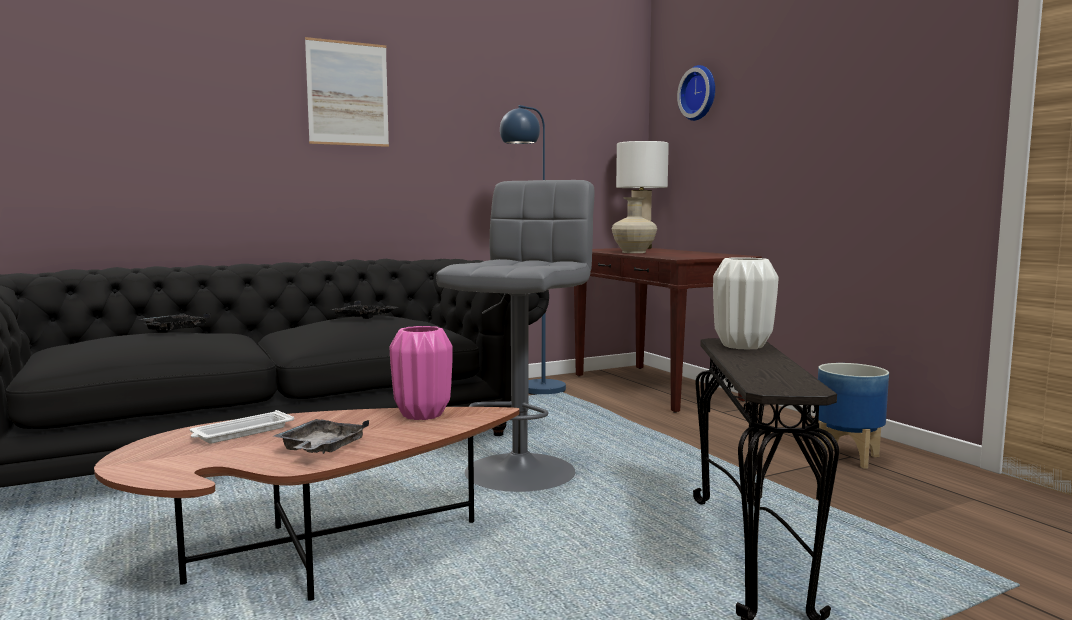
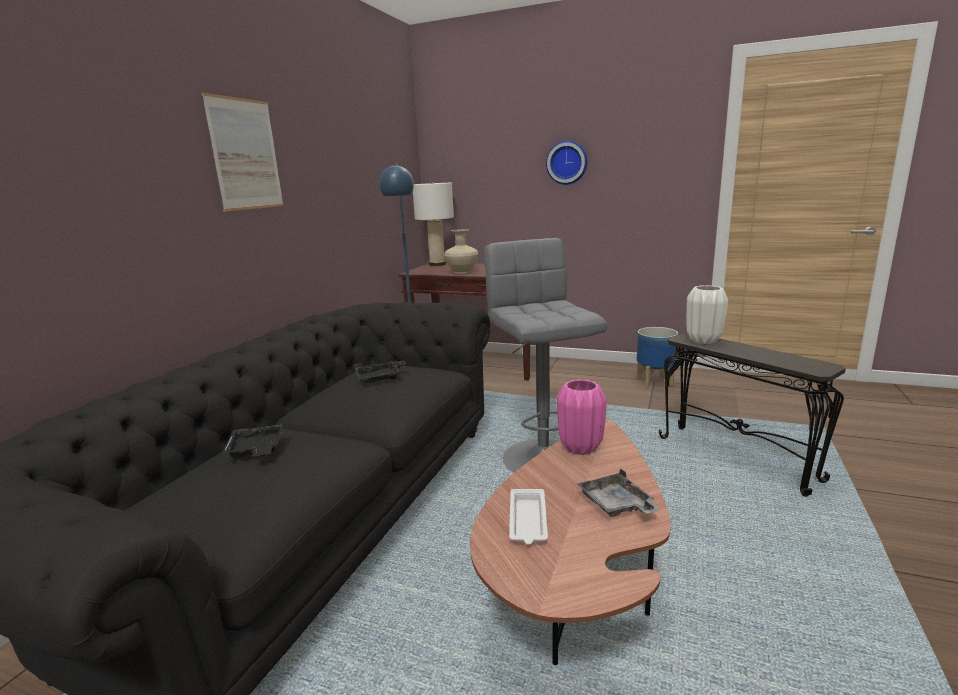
camera: 40 degrees left, 10 degrees up
(700, 93) = (476, 145): wall clock -> wall clock (567, 162)

